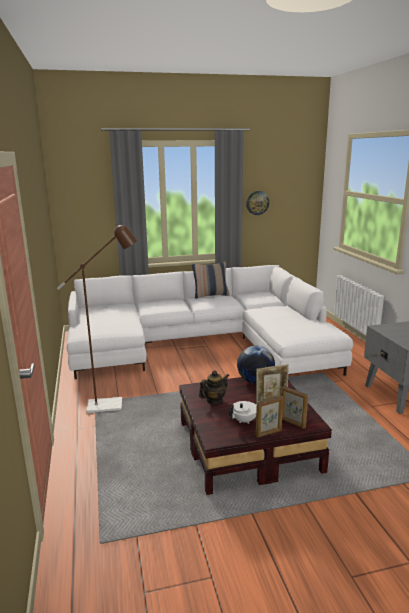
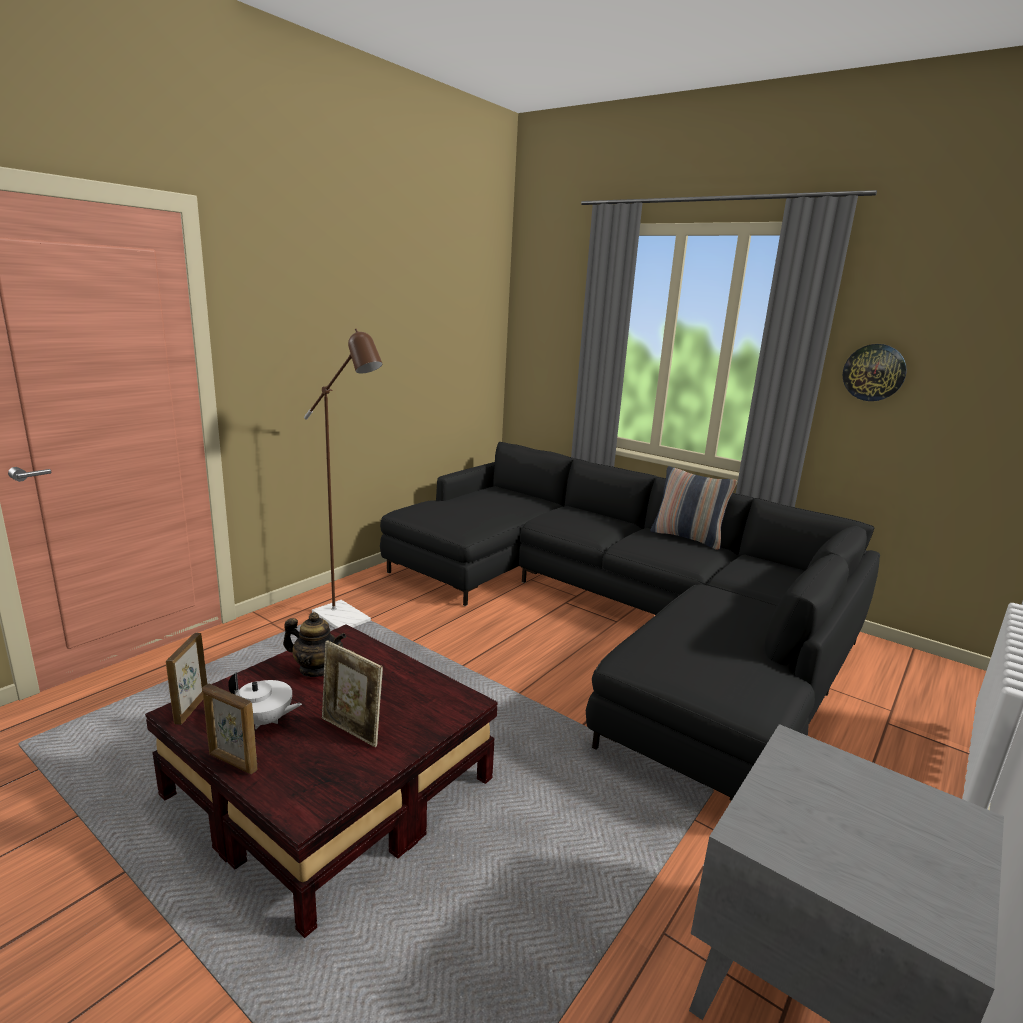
camera: 50 degrees right, 0 degrees up
(204, 344) = (617, 617): white sofa -> black sofa
(255, 381) = (427, 686): globe -> none
(292, 423) = (289, 780): picture frame -> picture frame (191, 708)

